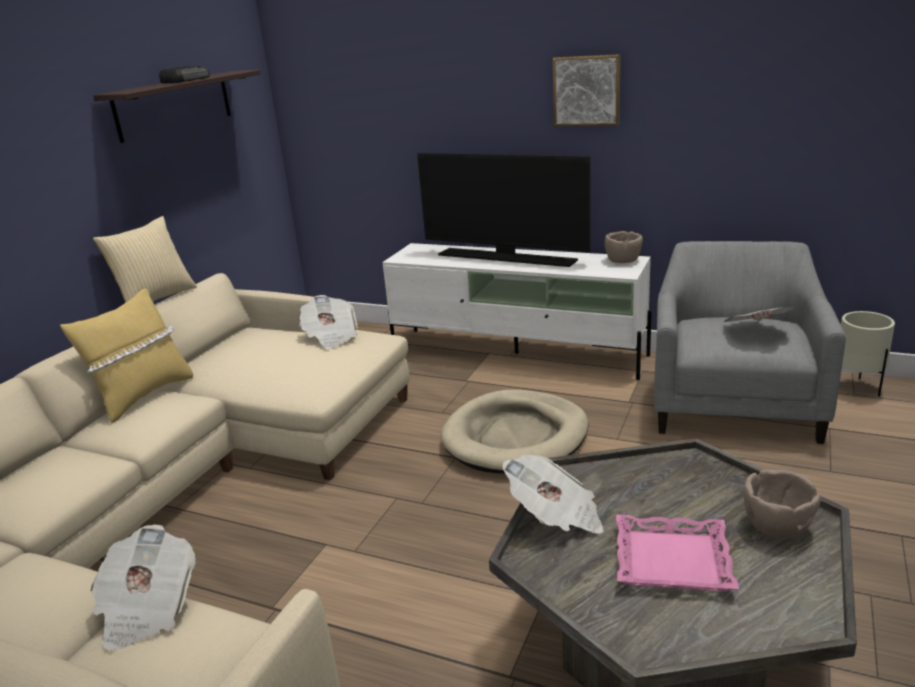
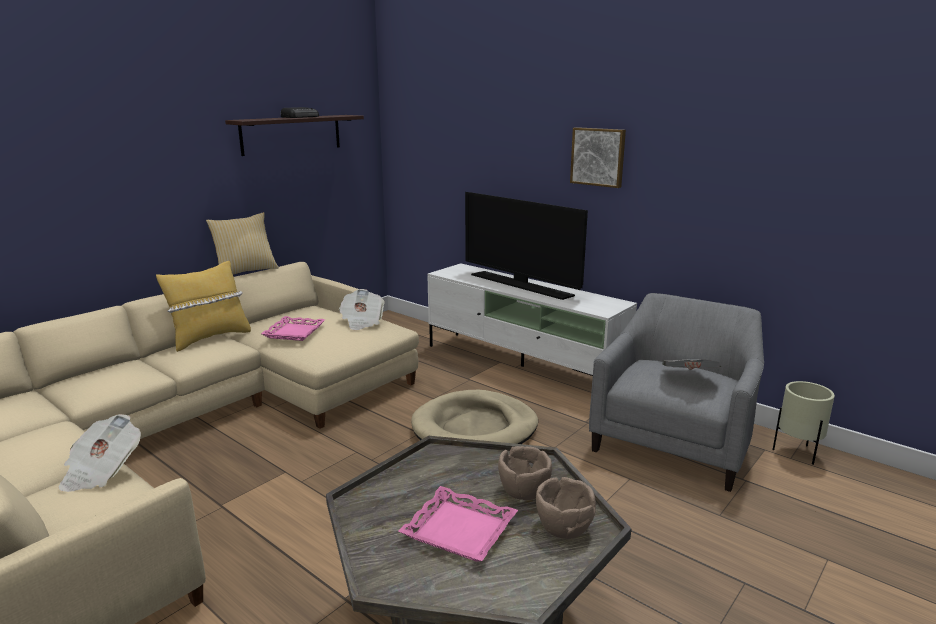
camera: 15 degrees right, 5 degrees down
(255, 366) = (294, 332): none -> pink tray
(555, 516) = (402, 478): newspaper -> none
(623, 261) = (611, 302): brown bowl -> brown bowl (524, 492)

